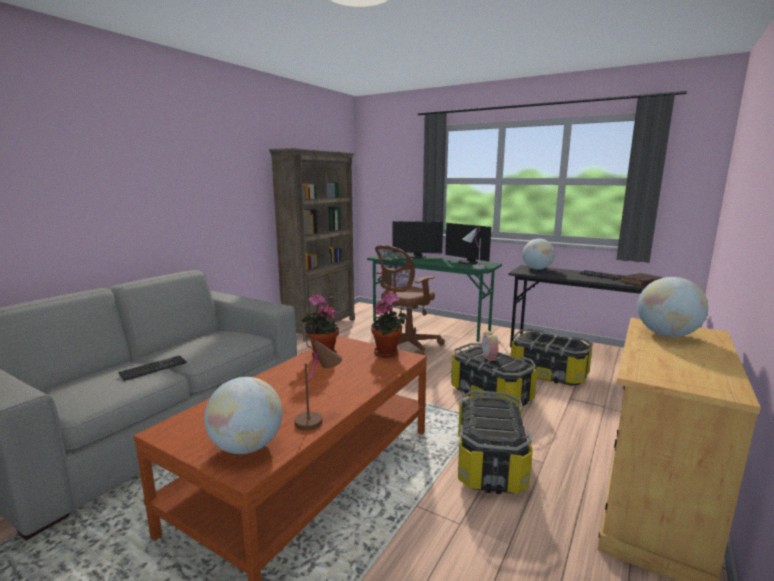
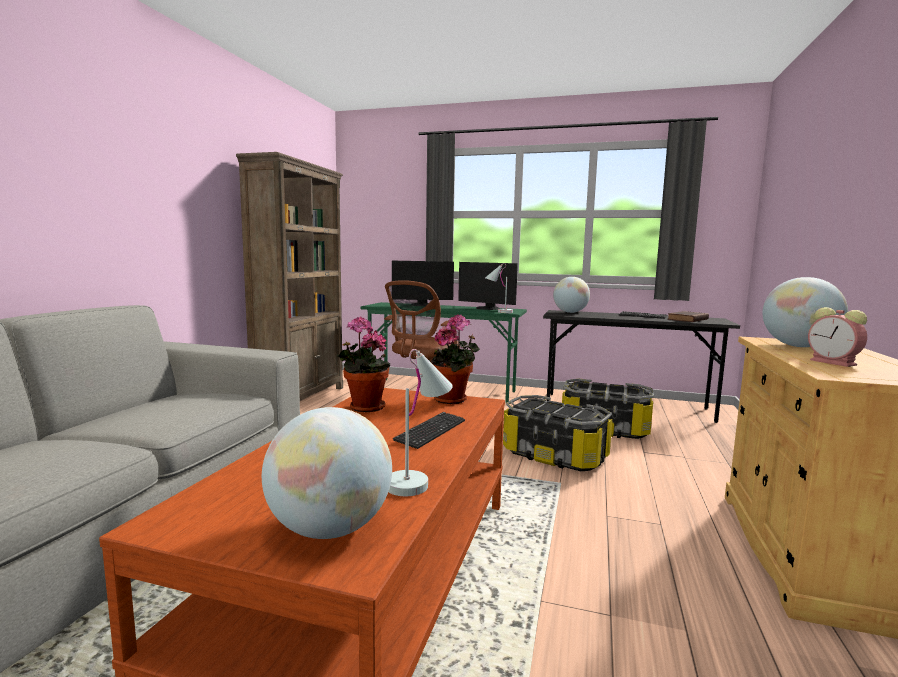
camera: 15 degrees left, 5 degrees down
(153, 369) = (90, 443): keyboard -> keyboard (431, 431)
(320, 418) = (420, 479): brown table lamp -> white table lamp
(489, 358) = (553, 409): alarm clock -> alarm clock (835, 363)
(490, 463) = (601, 533): storage box -> none

